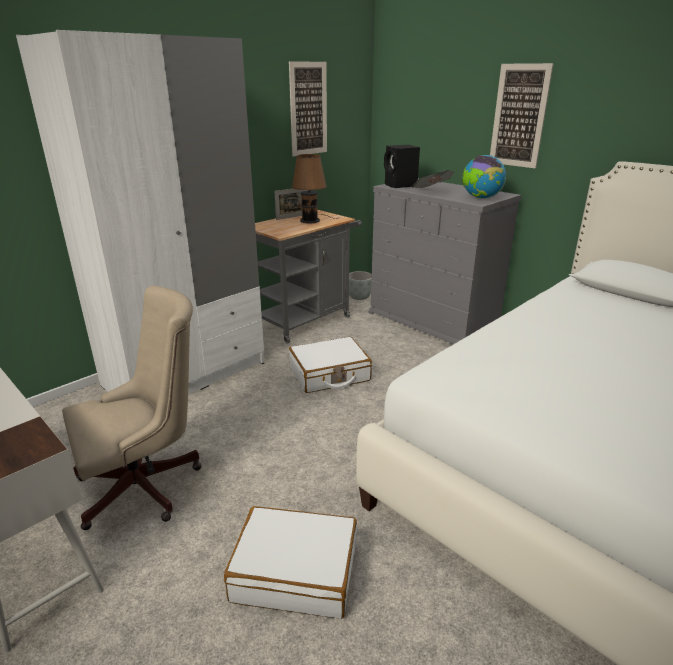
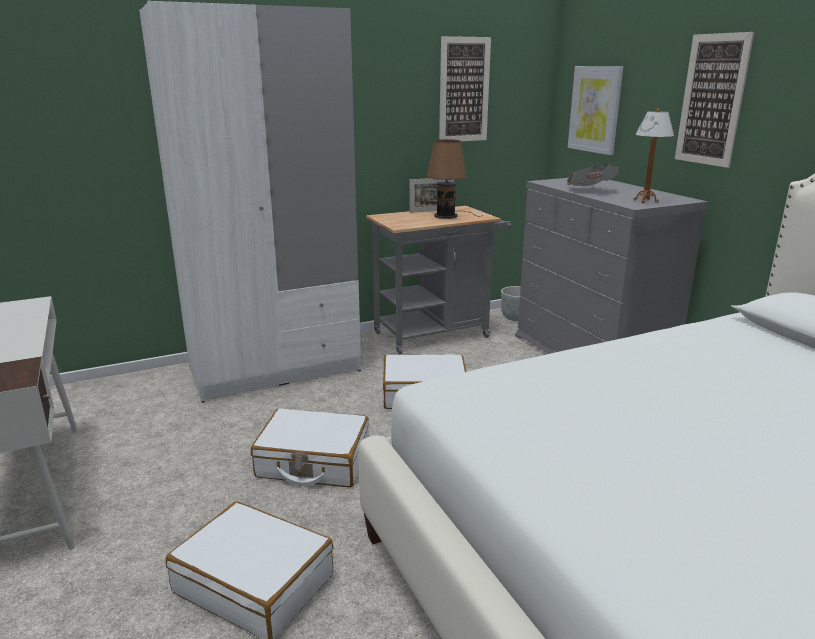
camera: 20 degrees right, 5 degrees down
(148, 485) = (171, 464): beige office chair -> none
(276, 452) = (313, 461): none -> white suitcase
(400, 185) = (560, 182): black speaker -> none
(413, 123) = (595, 109): none -> picture
(481, 198) = (645, 201): globe -> table lamp

